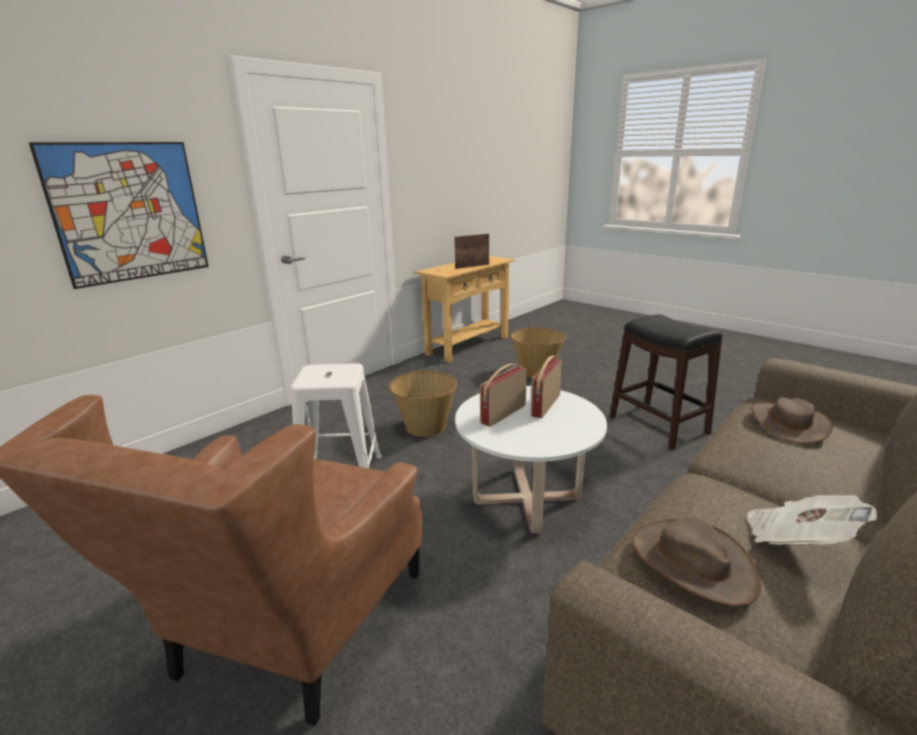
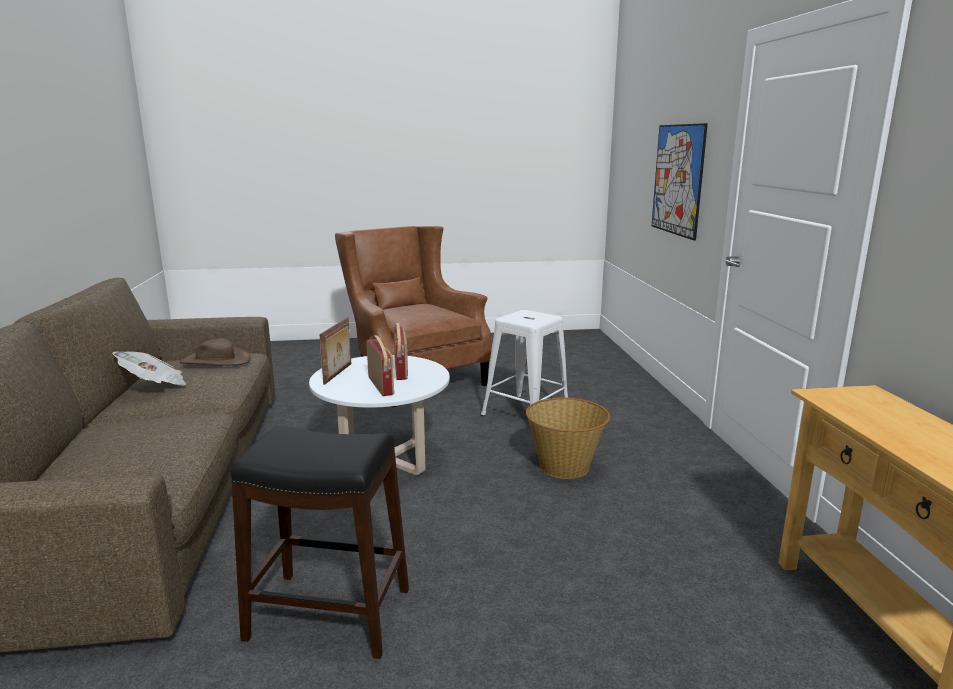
camera: 130 degrees right, 5 degrees down
(472, 266) = (899, 436): picture frame -> picture frame (339, 374)
(536, 371) = (645, 632): basket -> none
(789, 423) = (137, 459): brown hat -> none

